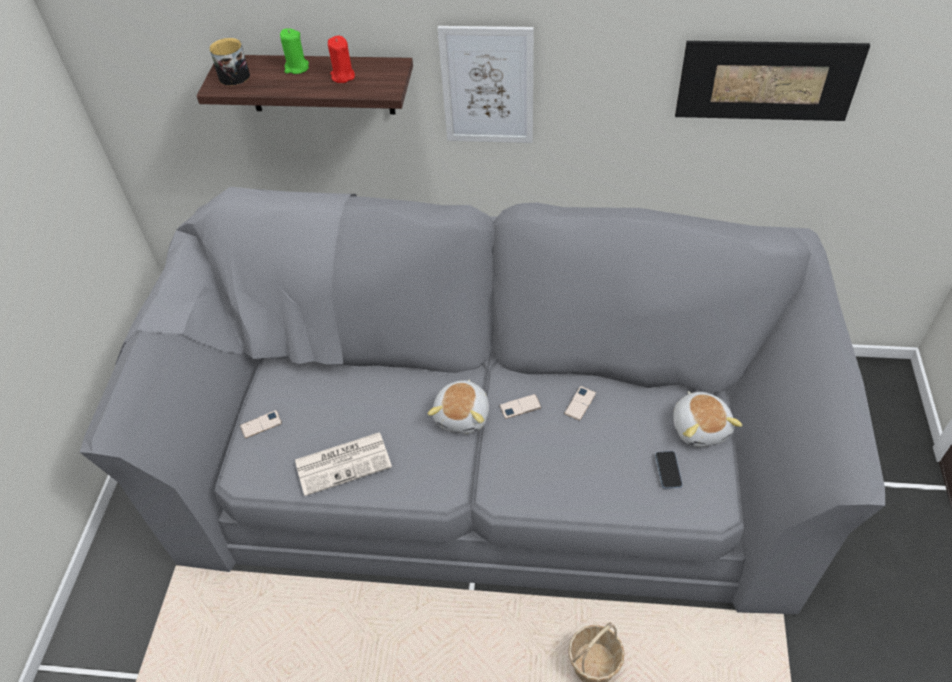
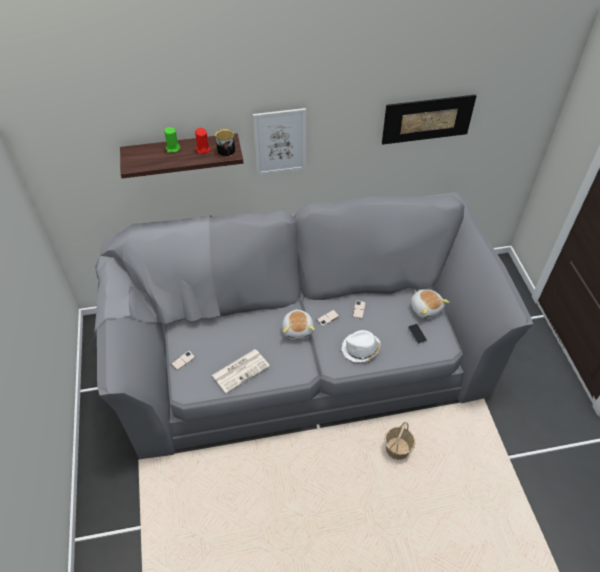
camera: 20 degrees left, 0 degrees up
(234, 74) = (136, 157): mug -> mug (225, 149)
(556, 474) = (360, 349): none -> white hat

